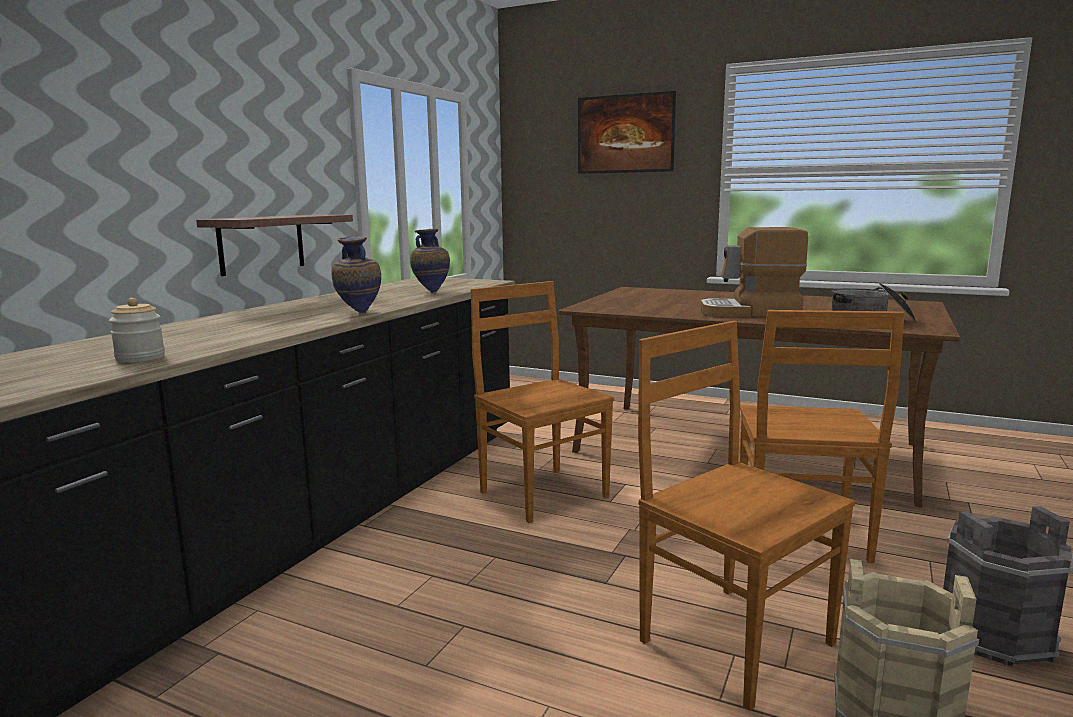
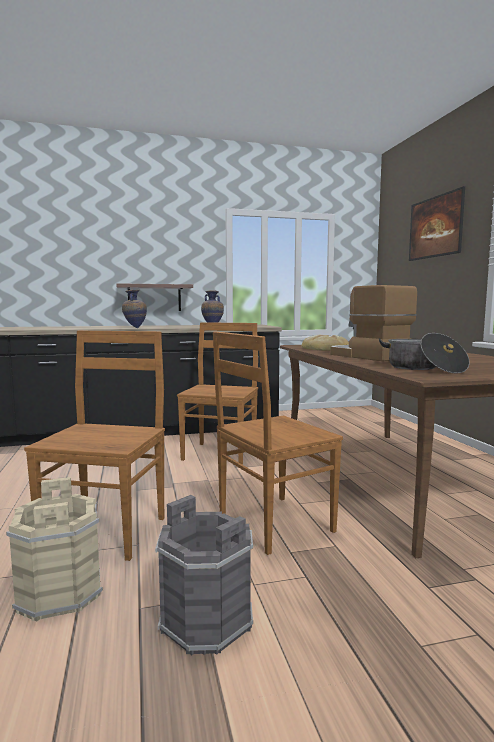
camera: 50 degrees right, 5 degrees down
(140, 358) = (15, 329): jar -> none
(643, 307) = (325, 348): none -> bread

